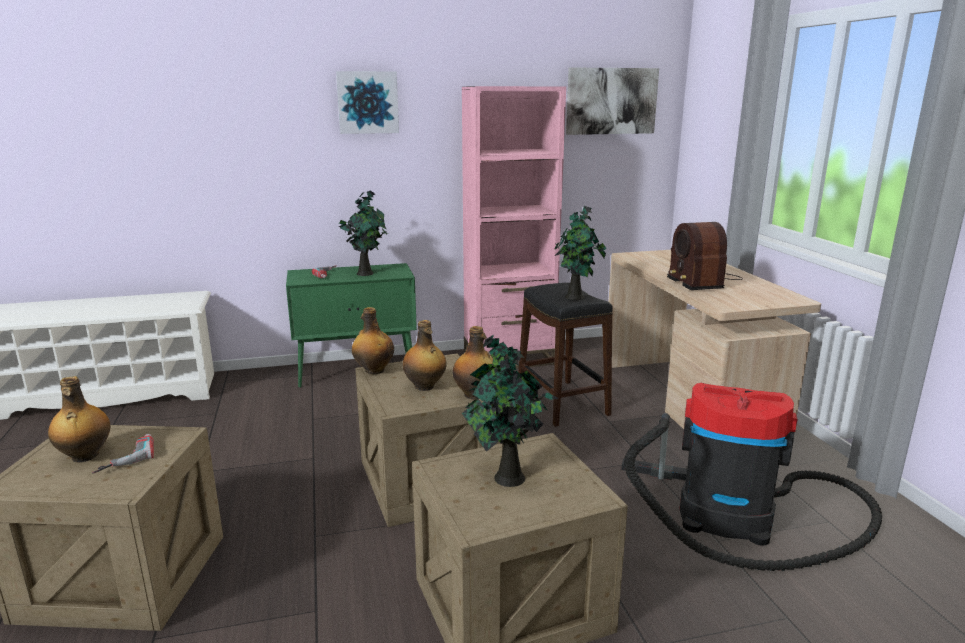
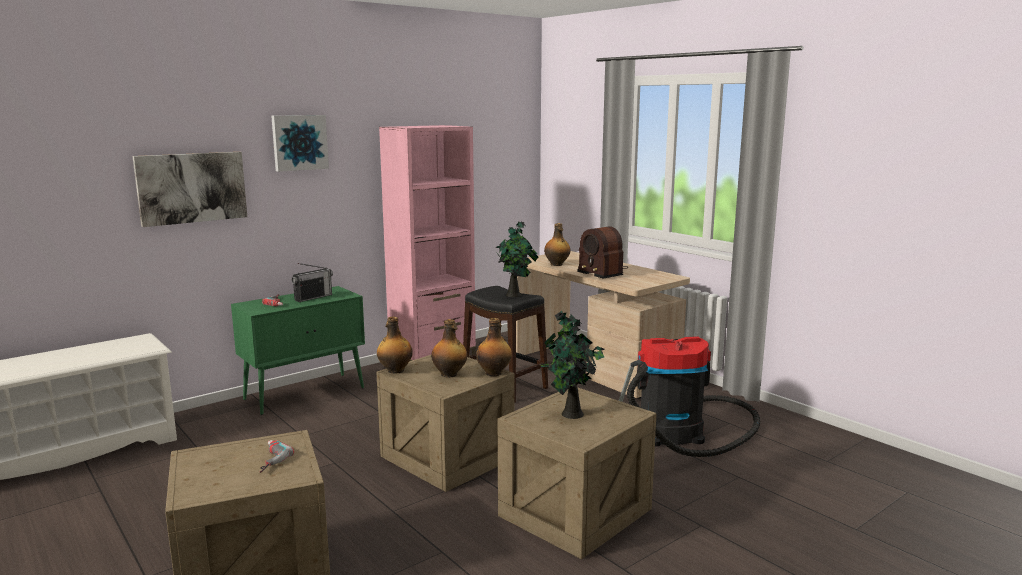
camera: 25 degrees left, 5 degrees down
(85, 456) = (229, 466): bottle -> bottle (557, 264)
(366, 273) = (313, 297): potted plant -> radio
(611, 101) = (490, 135): picture -> picture (191, 187)

